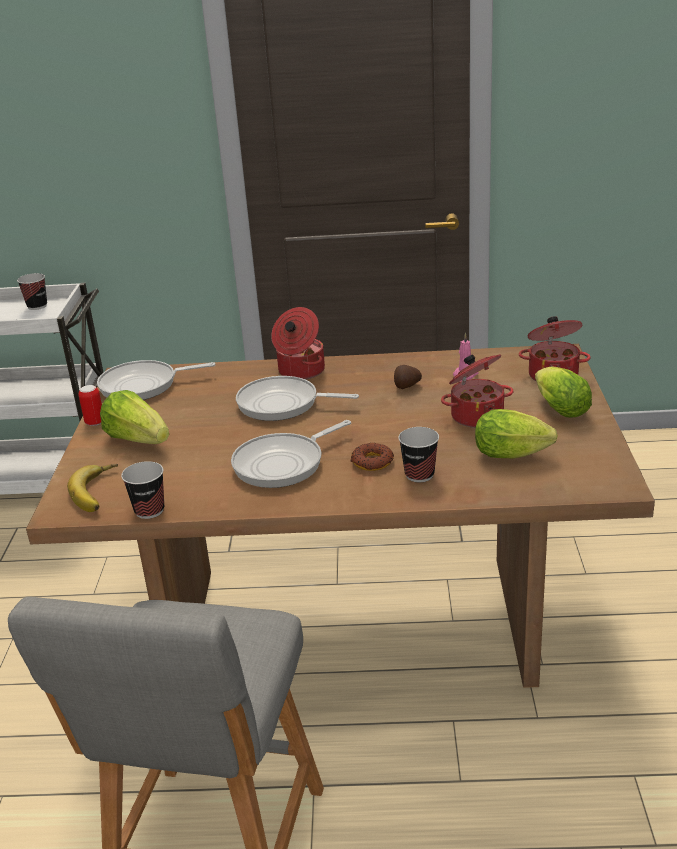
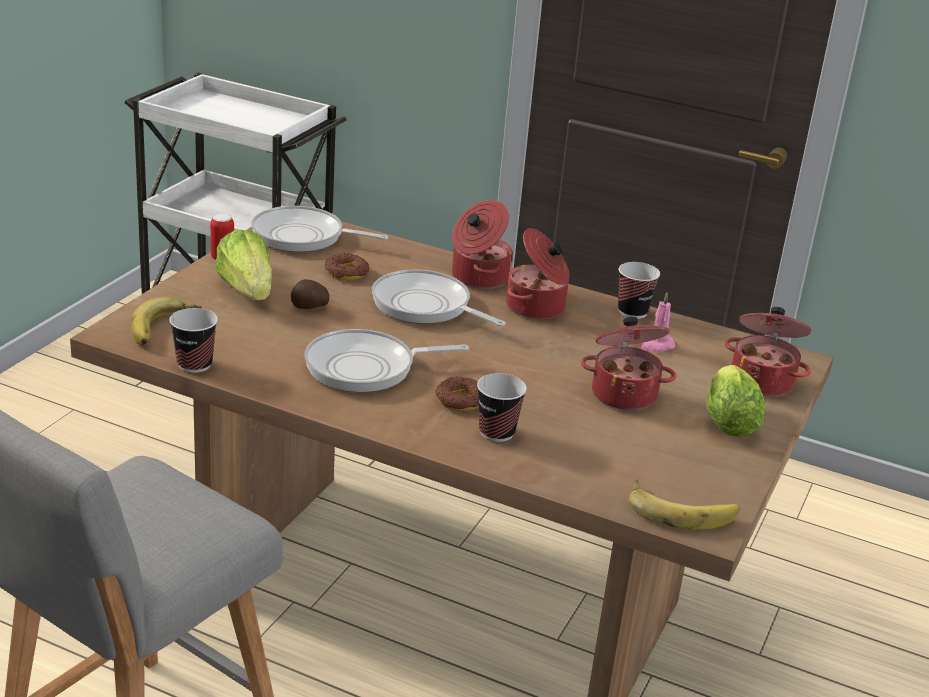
camera: 20 degrees right, 0 degrees up
(37, 306) = (273, 117): cup -> cup (632, 312)
(201, 400) = (346, 272): none -> donut
(361, 378) = (536, 308): none -> cooking pot
(406, 386) = (578, 334): potato -> potato (309, 307)
(515, 455) = (624, 452): lettuce -> none
(589, 479) = (681, 509): none -> banana

